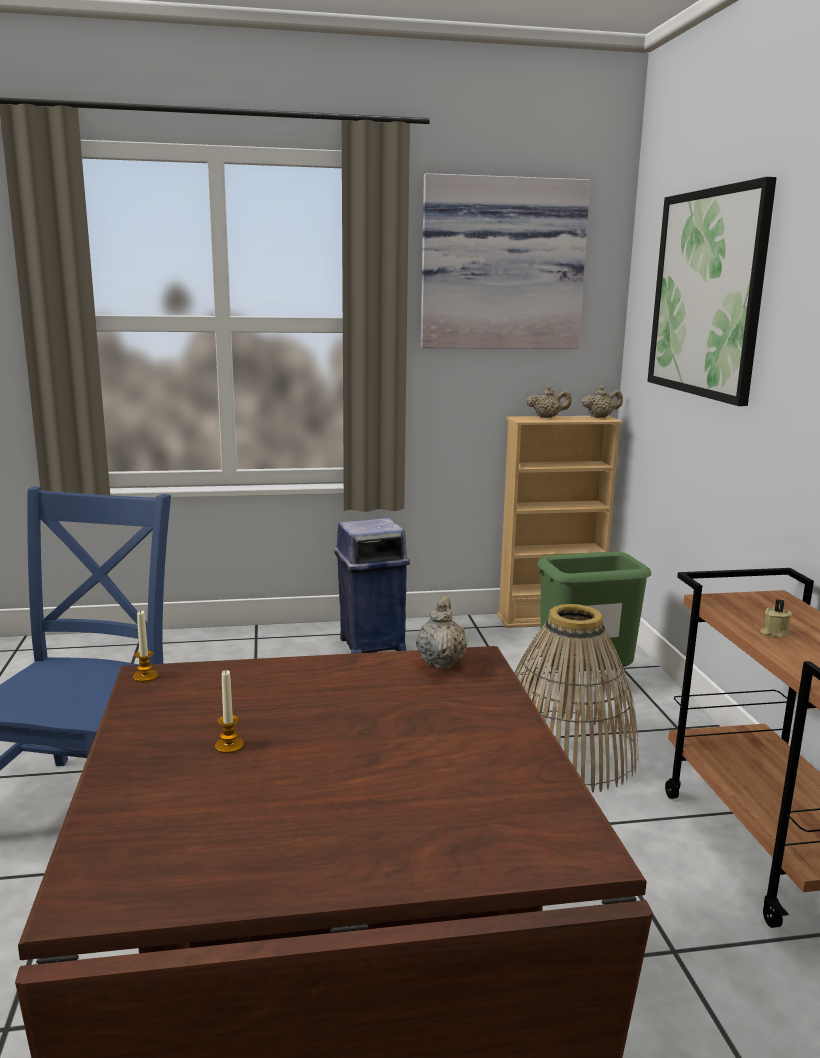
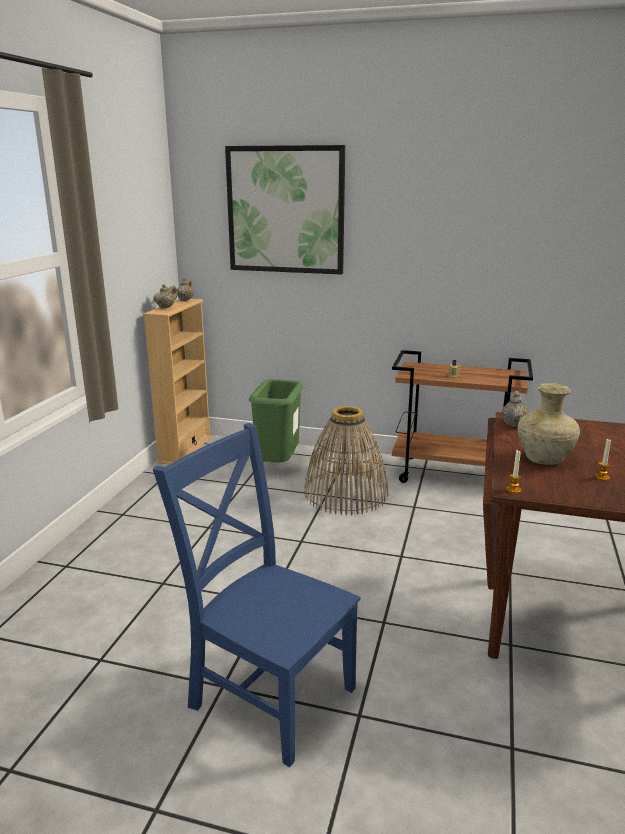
camera: 65 degrees left, 5 degrees up
(285, 693) = (543, 459): none -> beige vase
(371, 645) = (145, 518): blue trash can -> none
(441, 662) = (513, 424): beige teapot -> beige teapot turned 75 degrees clockwise
(501, 264) = (123, 195): picture -> none

